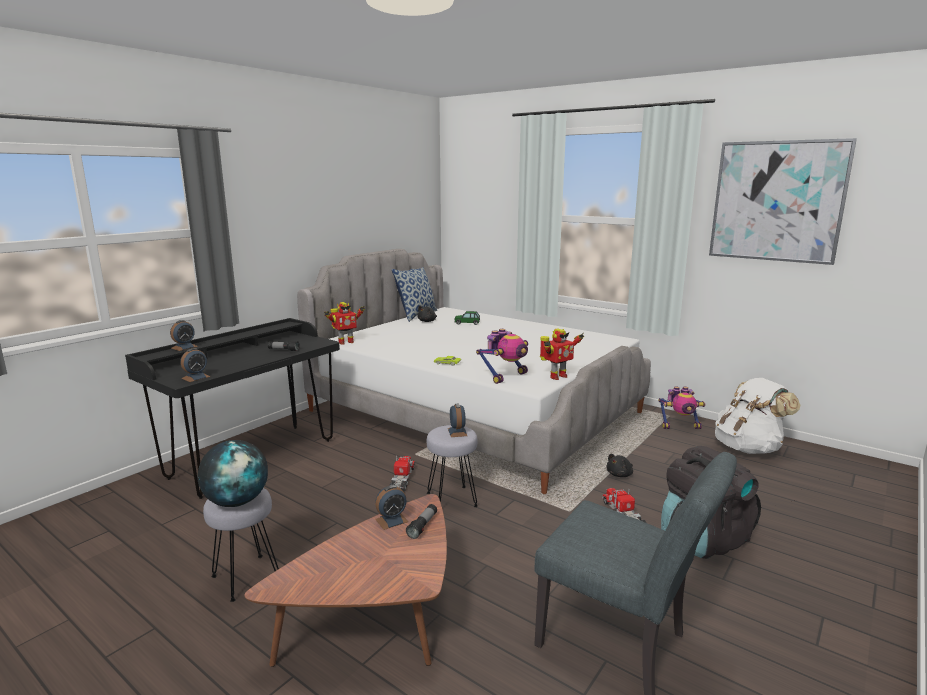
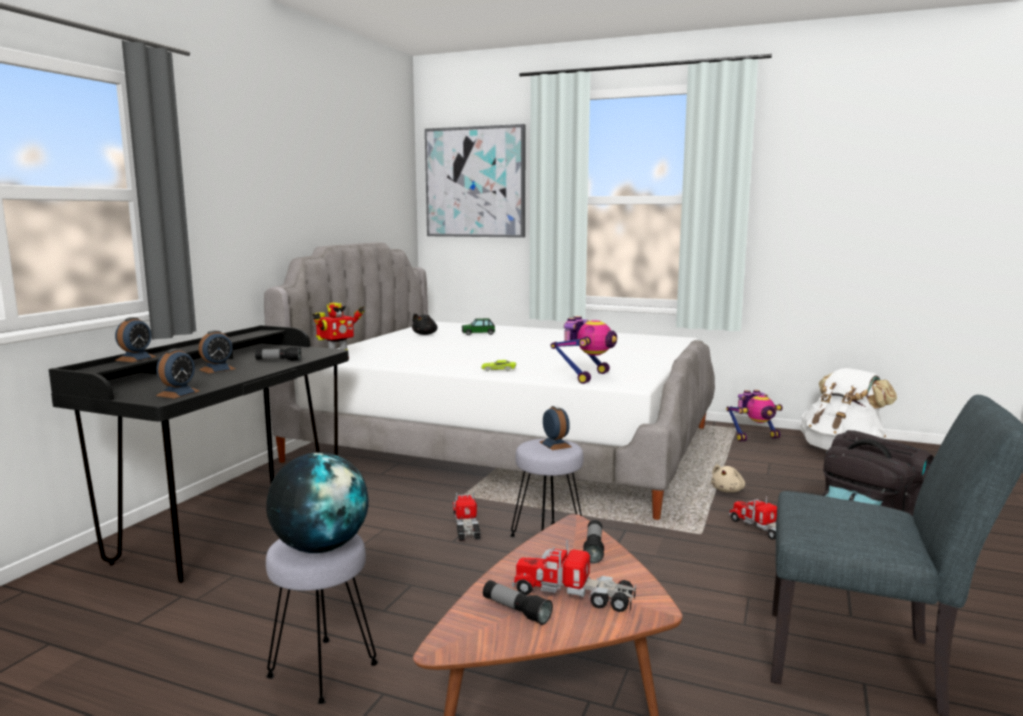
camera: 15 degrees left, 5 degrees down
(332, 569) = (516, 611): none -> flashlight
(379, 562) = (574, 595): none -> toy truck
(391, 520) = (546, 548): alarm clock -> alarm clock (217, 369)
(416, 315) = (403, 329): pillow -> none
(557, 376) = (647, 373): toy robot -> none
(620, 474) = (728, 490): black plush toy -> beige plush toy
(777, 201) = (844, 168): picture -> picture (475, 182)

